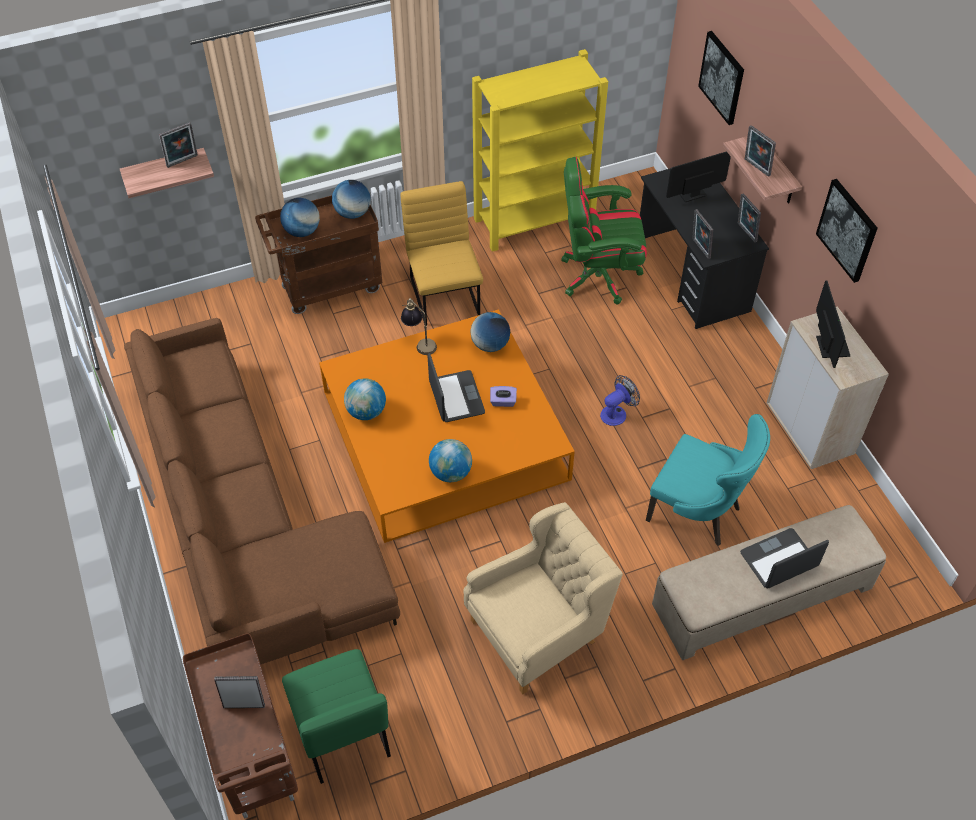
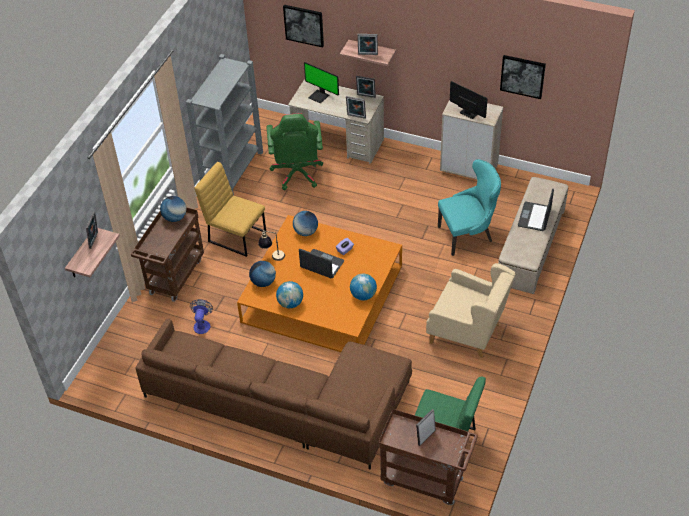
camera: 45 degrees left, 5 degrees down
(302, 231) = (161, 244): globe -> globe (263, 282)
(534, 220) = (232, 171): yellow bookcase -> grey bookcase
(539, 631) = (468, 332): beige armchair -> beige armchair turned 105 degrees clockwise
(599, 275) = (297, 173): green office chair -> green office chair turned 45 degrees counterclockwise
(617, 413) = (383, 224): fan -> fan (202, 324)
(690, 193) = (319, 96): monitor -> monitor turned 75 degrees counterclockwise
(692, 275) = (338, 142): black desk -> beige desk
(847, 230) = (440, 53): picture -> picture (522, 76)

